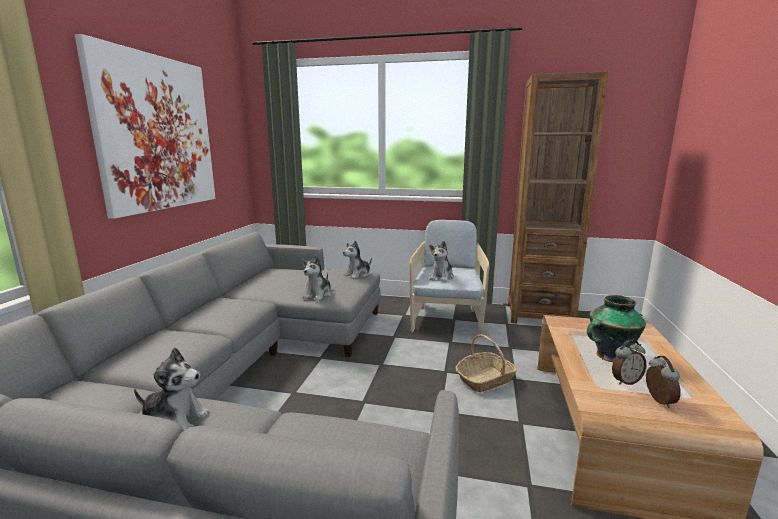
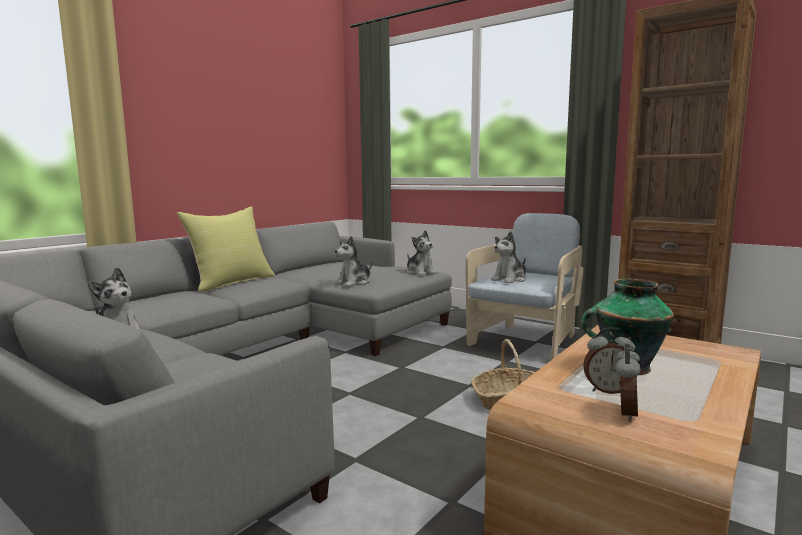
camera: 25 degrees right, 5 degrees down
(156, 134) = (233, 115): picture -> none
(199, 312) = (232, 282): none -> yellow pillow
(358, 275) = (420, 272): plush toy -> plush toy turned 105 degrees counterclockwise

